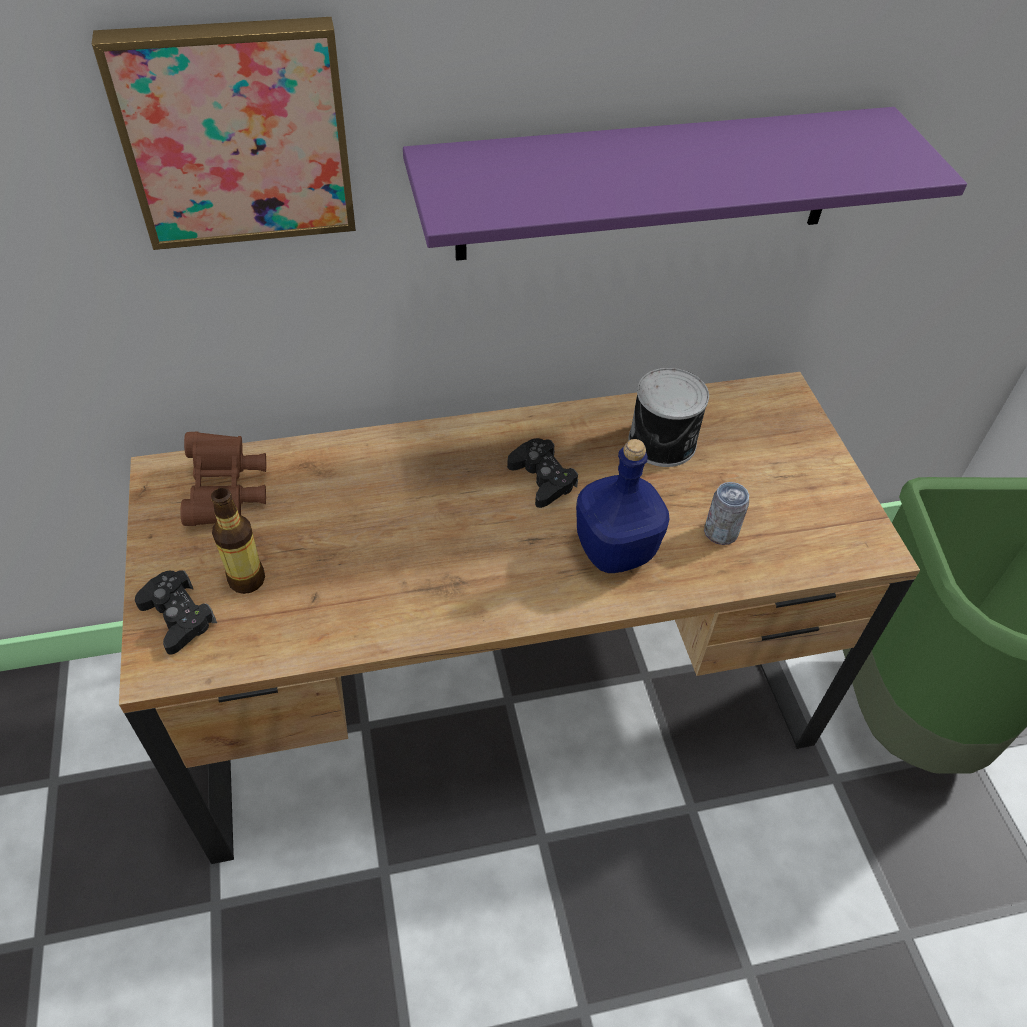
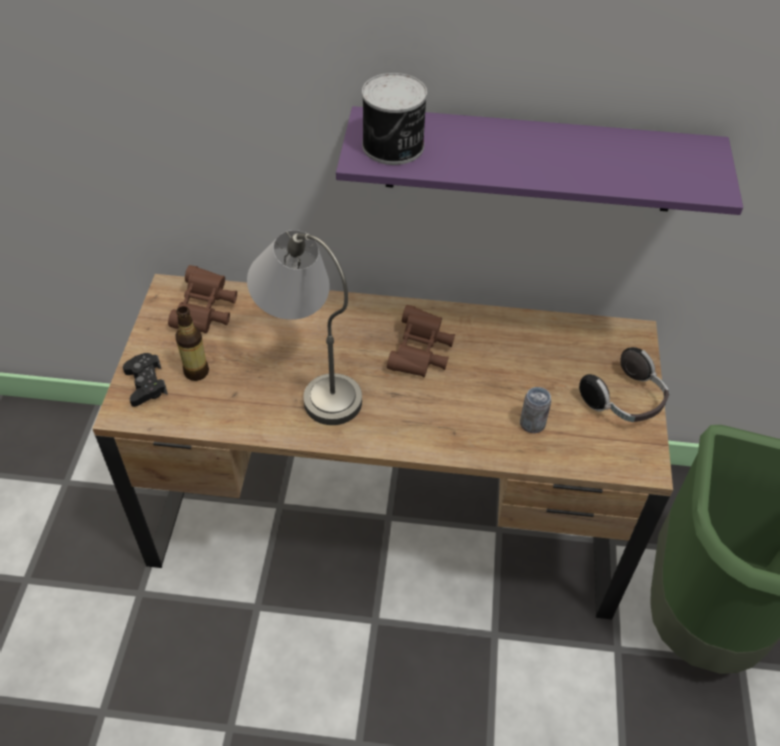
camera: 20 degrees right, 0 degrees up
(236, 133) = (244, 81): picture -> none
(411, 544) = (311, 376): none -> grey table lamp
(542, 478) = (420, 354): black game controller -> brown binoculars
(616, 551) = (449, 417): blue bottle -> none
(664, 443) = (521, 349): can -> can (394, 146)
(813, 476) = (624, 401): none -> headphones

